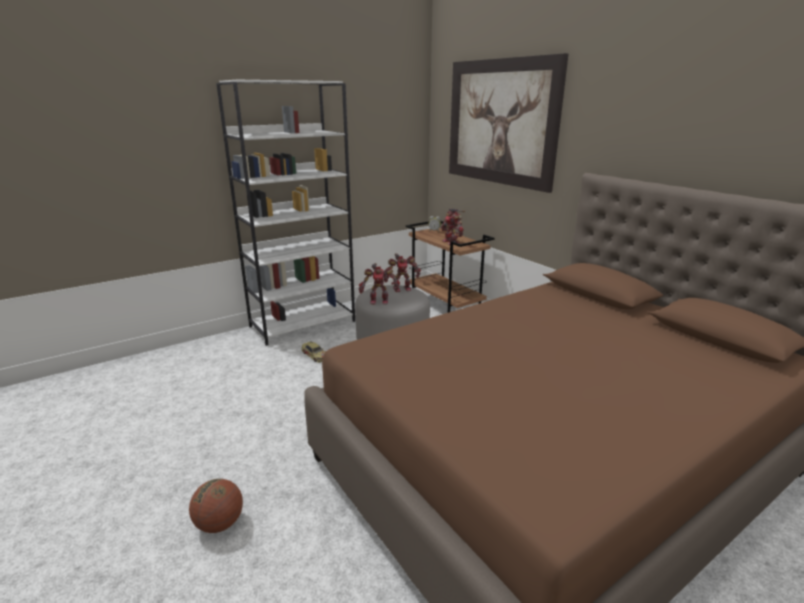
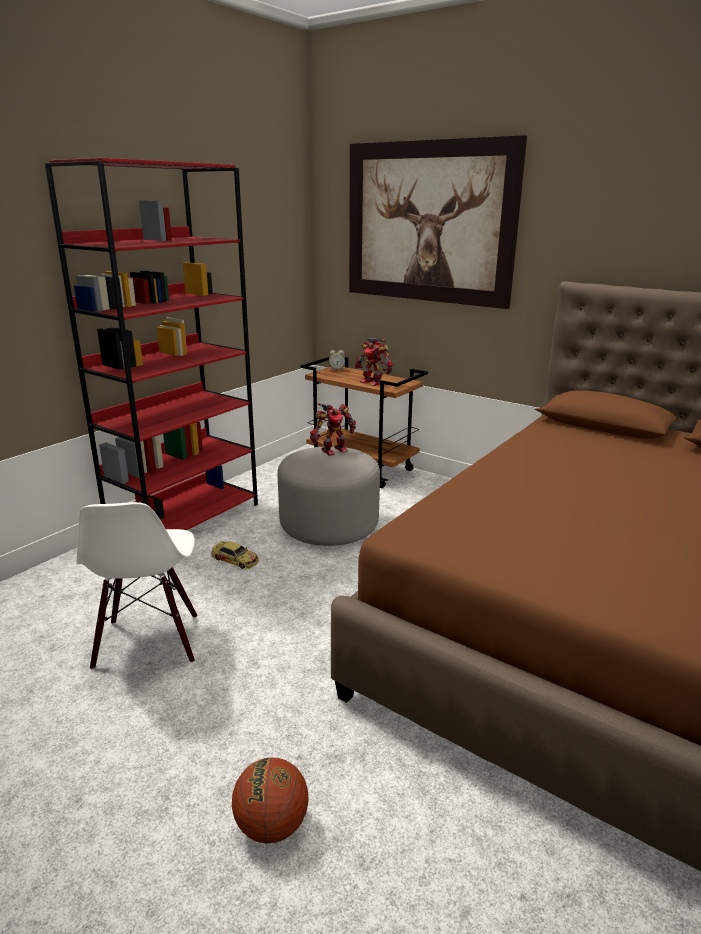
camera: 20 degrees left, 0 degrees up
(229, 396) = (149, 642): none -> white chair
(303, 323) = (185, 519): white bookcase -> red bookcase
(379, 301) = (318, 470): toy robot -> none

